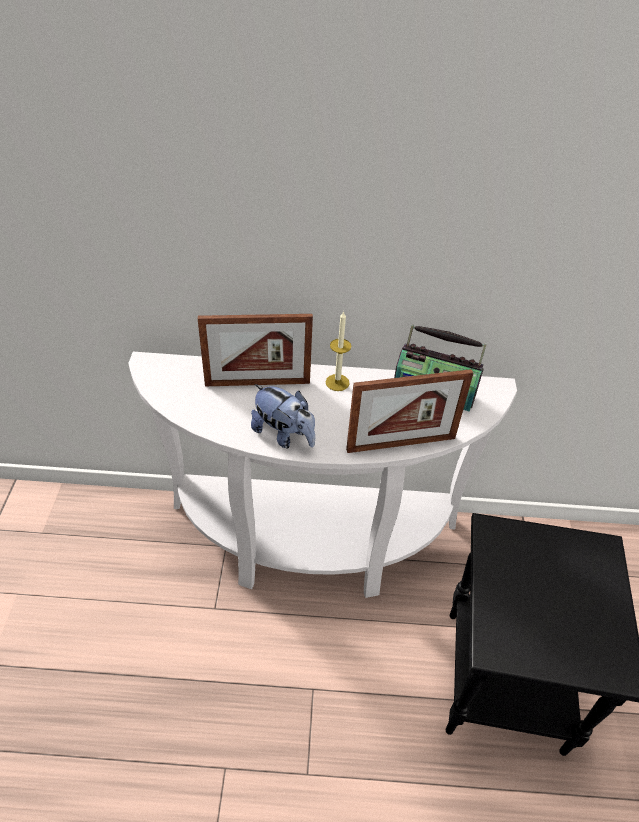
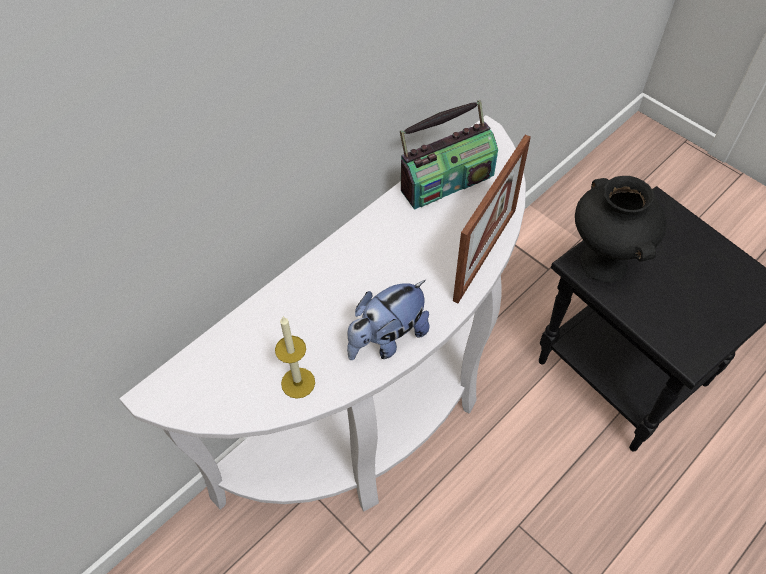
camera: 45 degrees left, 10 degrees up
(257, 383) = (294, 312): picture frame -> none
(284, 435) = (387, 339): plush toy -> plush toy turned 150 degrees clockwise
(337, 382) = (361, 245): candle -> candle (298, 383)
(508, 542) = (602, 262): none -> black vase

